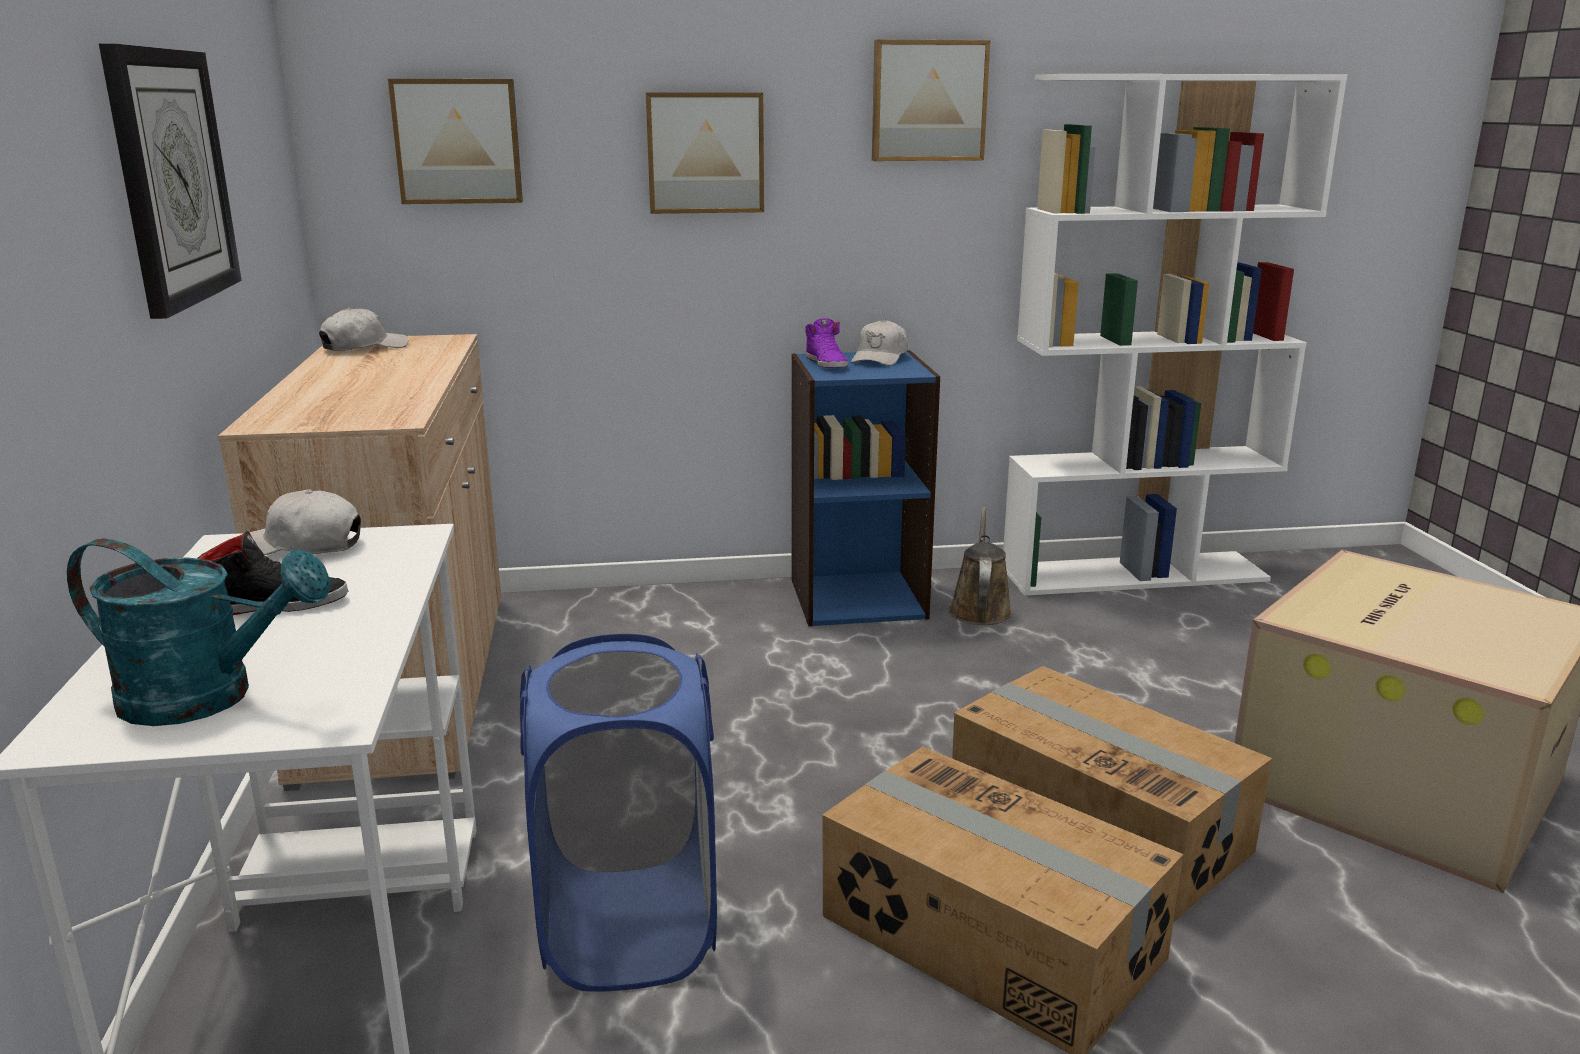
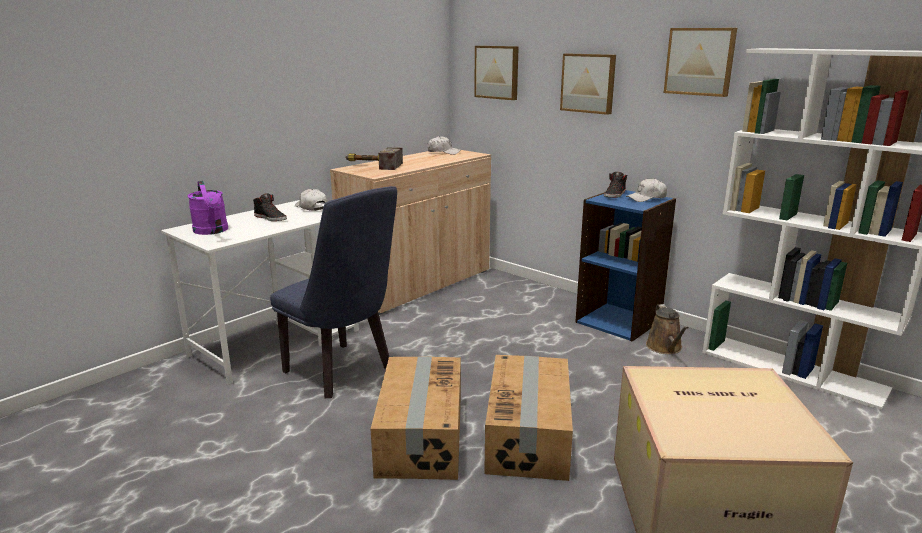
camera: 50 degrees right, 0 degrees up
(171, 177) = (333, 82): wall clock -> none
(207, 698) = (212, 231): turquoise watering can -> purple watering can
(305, 404) = (372, 166): none -> hammer
(629, 928) = (343, 372): blue laundry basket -> blue chair
(827, 363) = (615, 195): purple shoe -> black shoe
(979, 609) = (665, 348): brown watering can -> brown watering can turned 120 degrees clockwise

